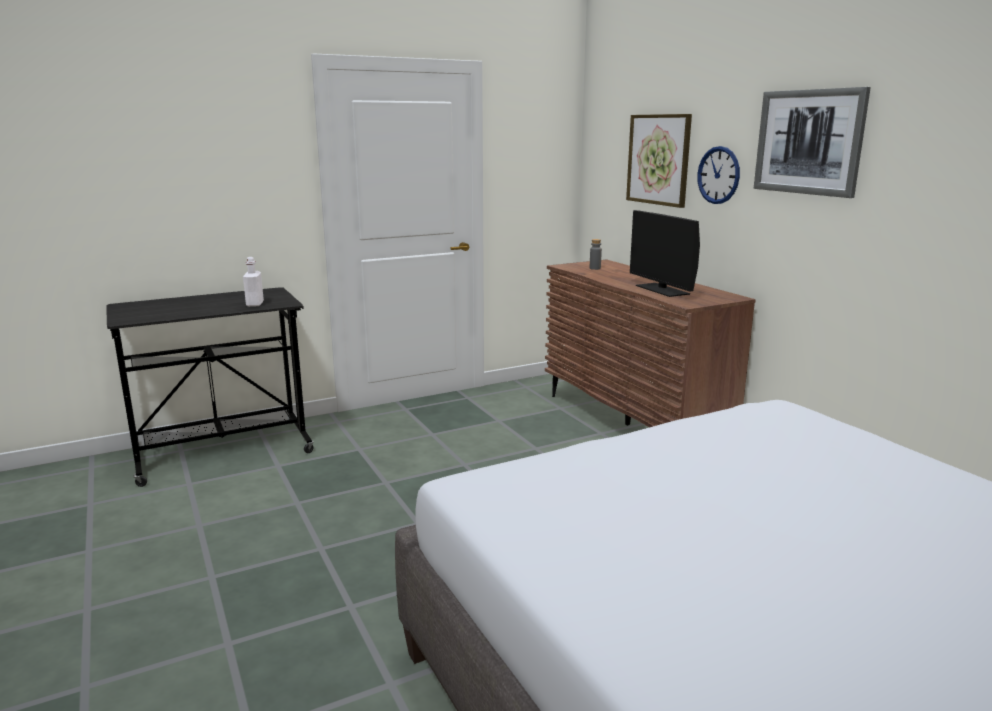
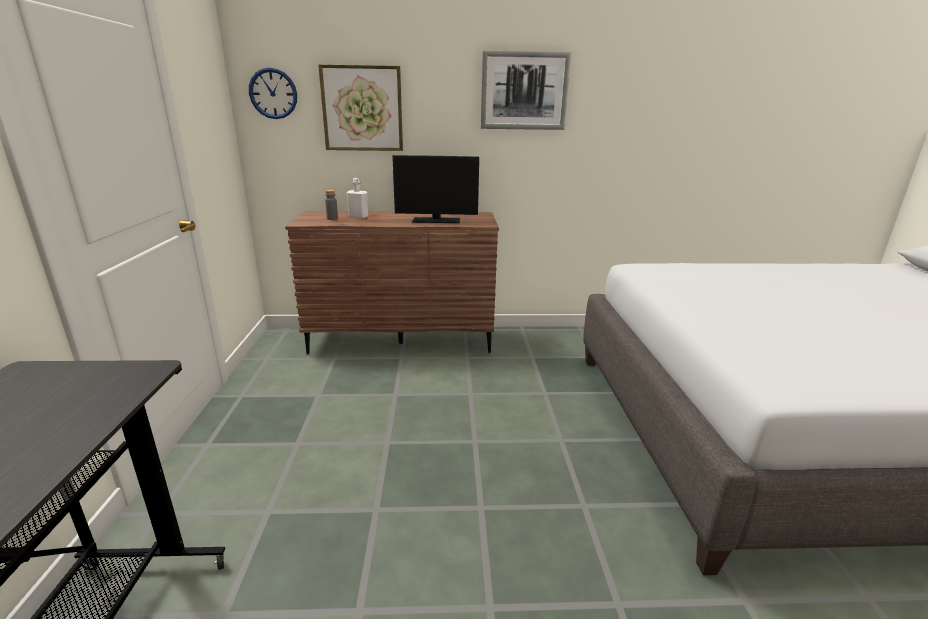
camera: 65 degrees left, 5 degrees up
(255, 304) = (90, 400): white bottle -> white bottle (358, 217)
(718, 175) = (439, 120): wall clock -> wall clock (273, 93)

